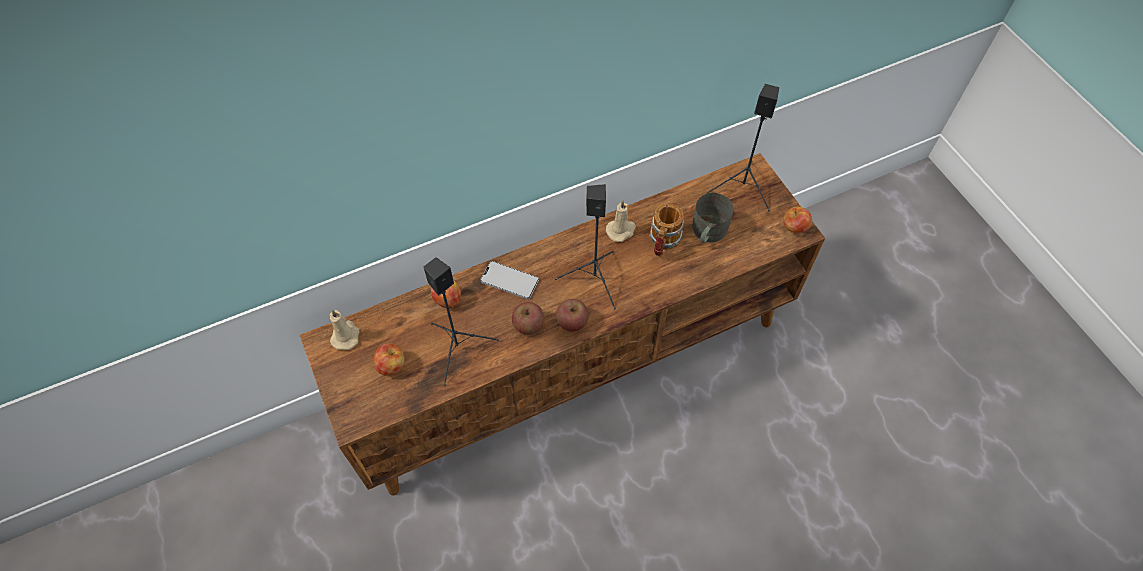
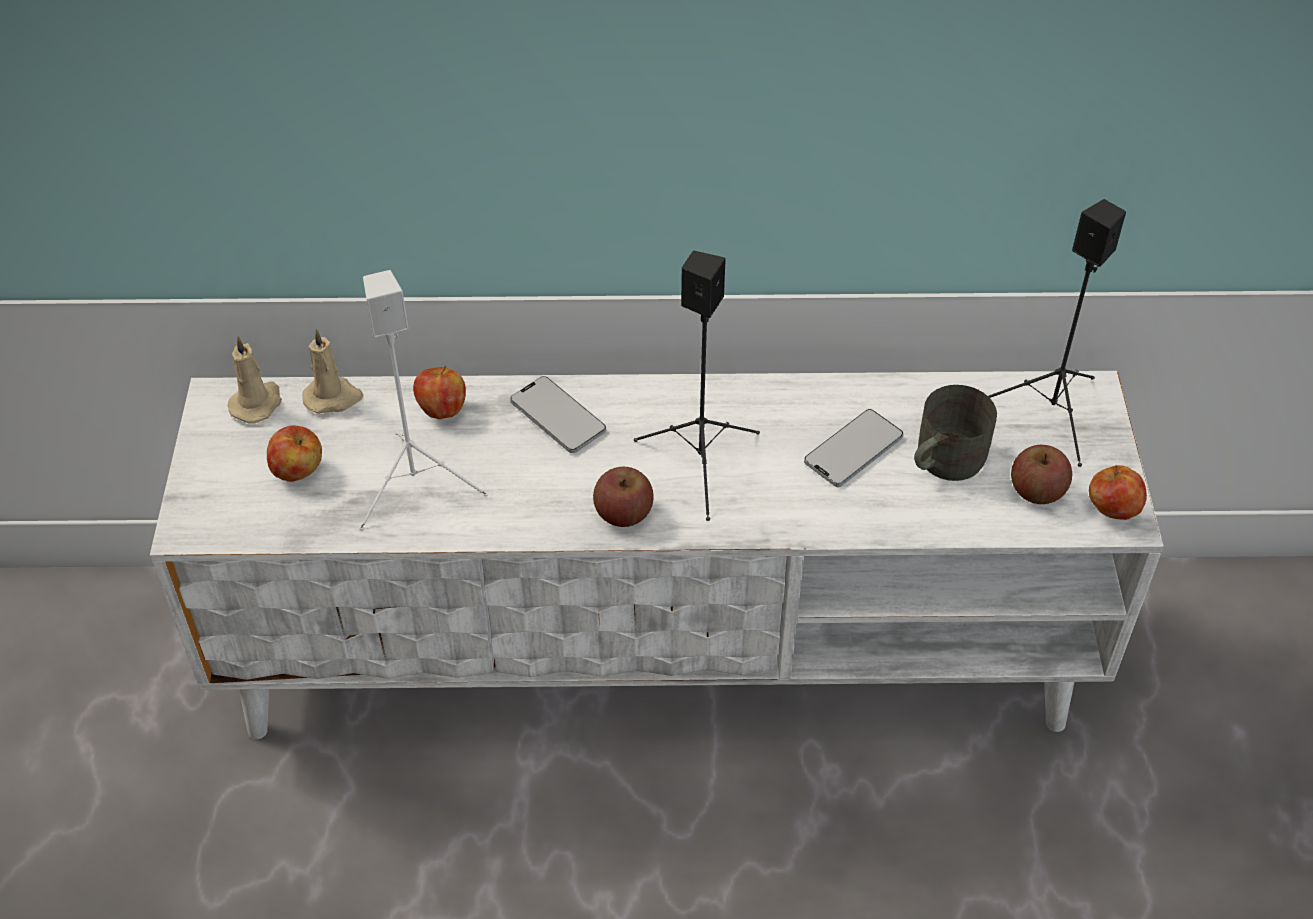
camera: 25 degrees right, 10 degrees down
(459, 348) = (416, 484): black speaker -> white speaker
(528, 325) = (548, 491): apple -> apple (1037, 491)
(572, 364) = (659, 655): brown tv stand -> white tv stand
(621, 230) = (791, 406): beige candle -> beige candle (333, 397)
(663, 242) = (853, 449): mug -> phone

